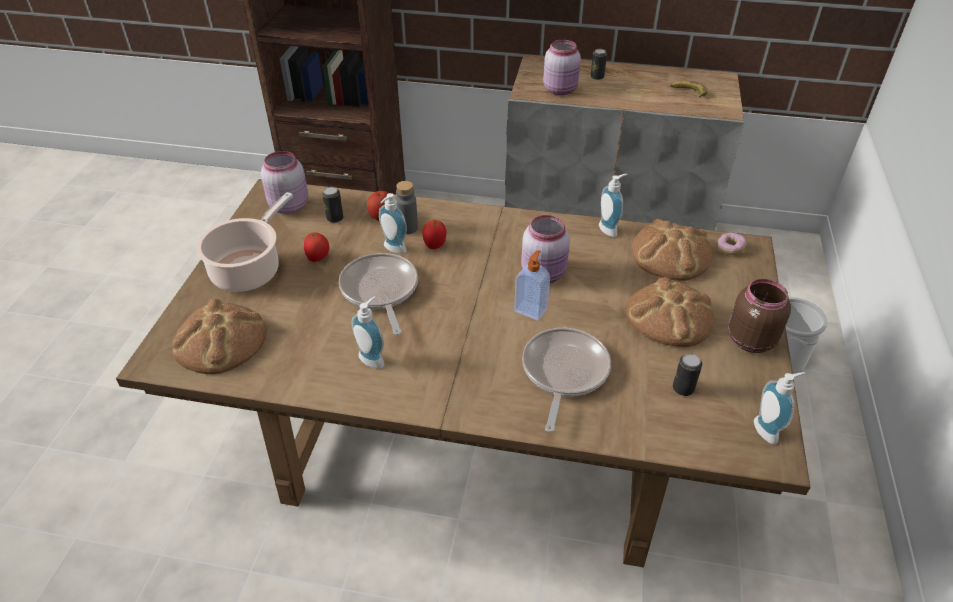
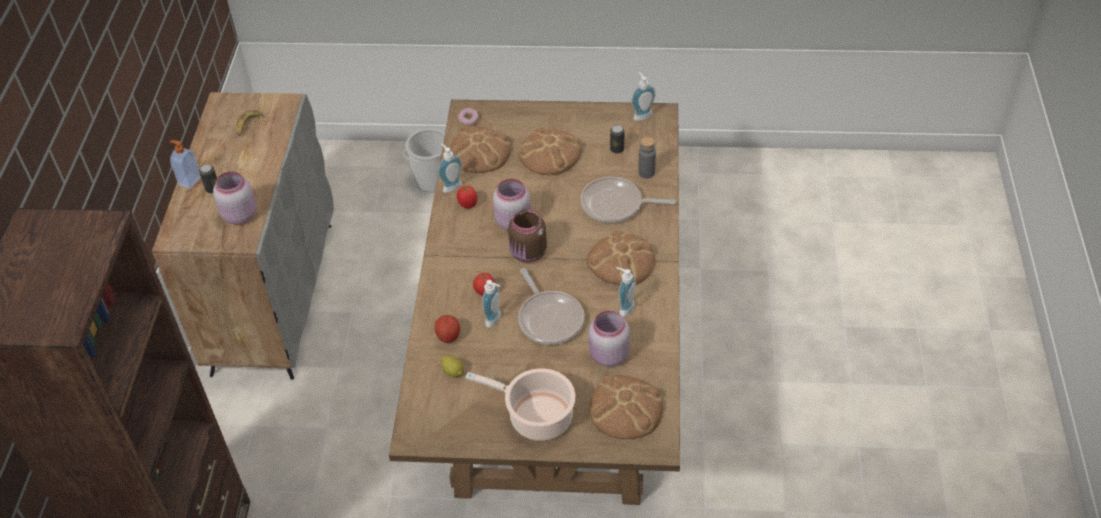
camera: 95 degrees left, 5 degrees up
(289, 205) = (435, 414): pink jar -> pink jar (608, 355)
(318, 258) = (513, 370): tomato -> tomato (467, 205)
(335, 218) = (453, 372): can -> lemon
(380, 291) = (549, 318): frying pan -> frying pan turned 90 degrees counterclockwise
(408, 228) = (463, 315): grey bottle -> grey bottle (646, 172)
(454, 365) = (621, 261): none -> bread
(531, 310) = (556, 226): soap dispenser -> soap dispenser (189, 180)
(748, 340) = (566, 118): brown jar -> brown jar (528, 254)

